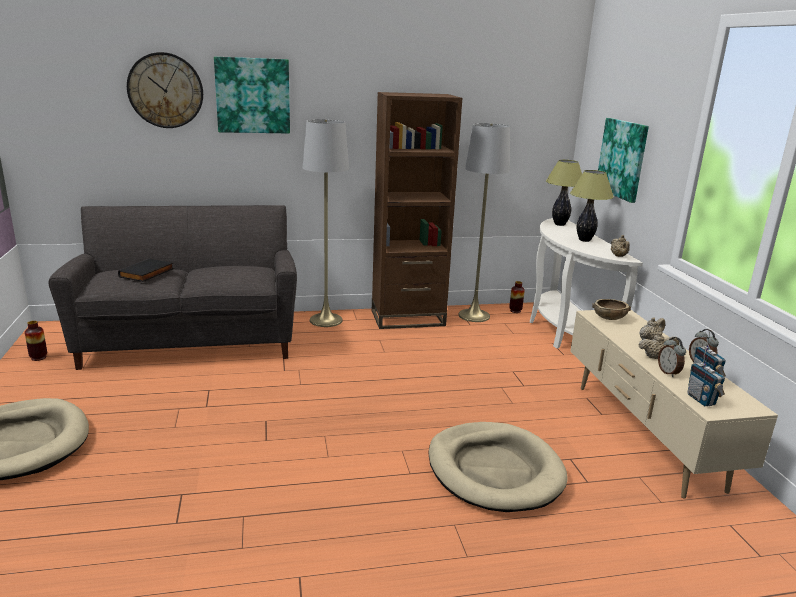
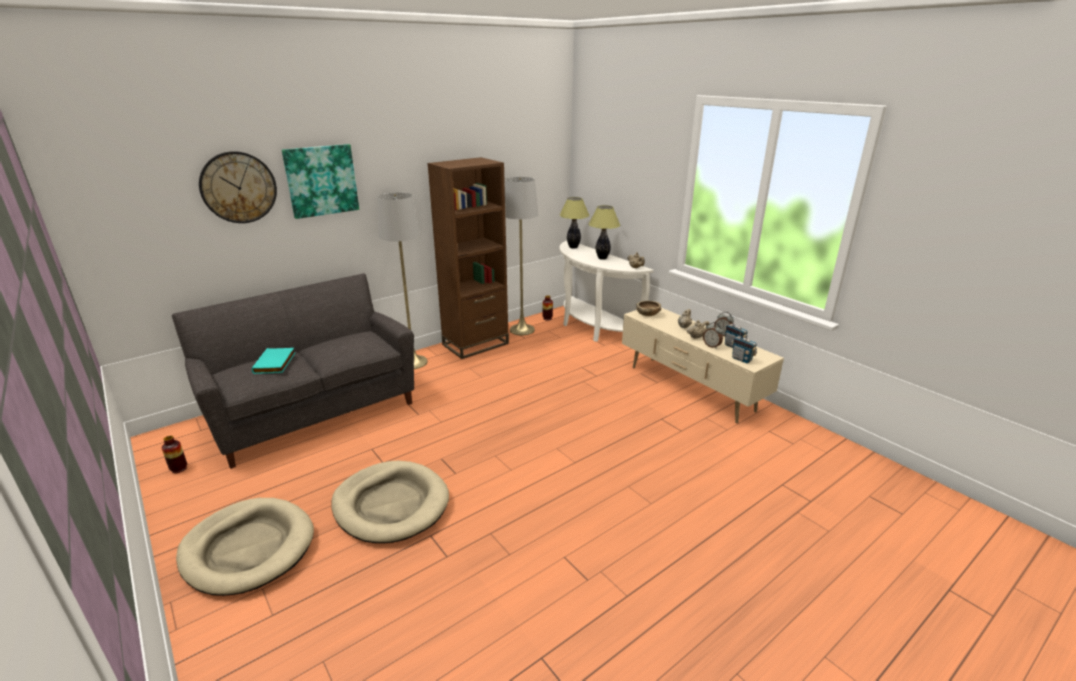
camera: 25 degrees left, 5 degrees up
(147, 273) = (275, 363): black book -> turquoise book
(494, 470) = (624, 442): beige dog bed -> beige dog bed (391, 504)
(622, 159) = (621, 194): picture -> none

